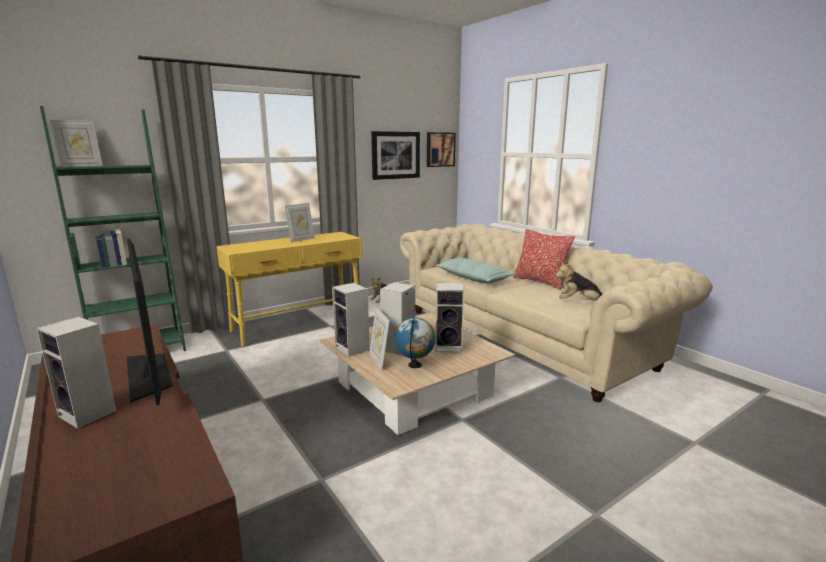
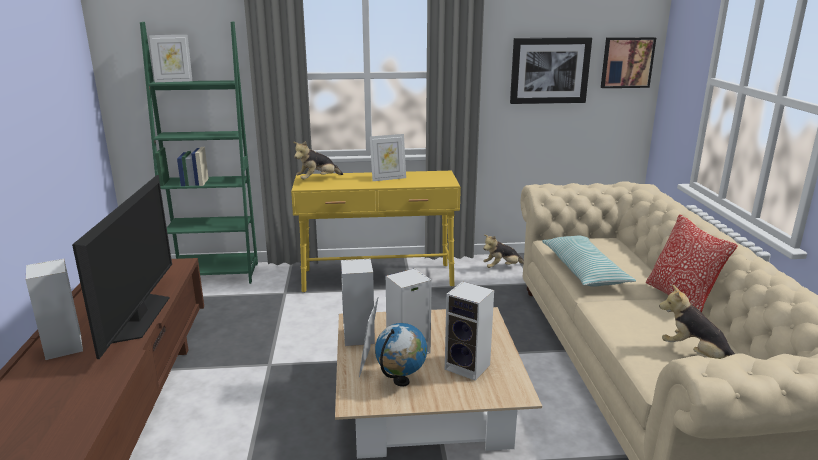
camera: 30 degrees right, 5 degrees up
(243, 246) = (317, 180): none -> plush toy

